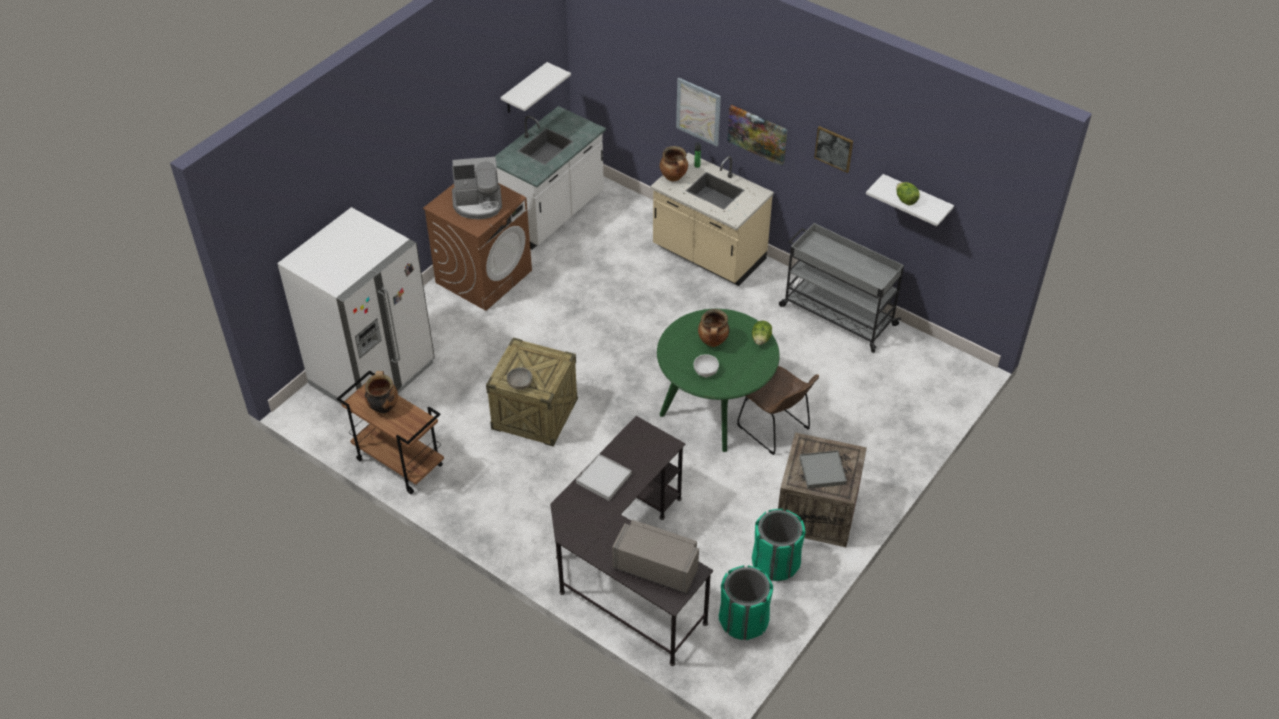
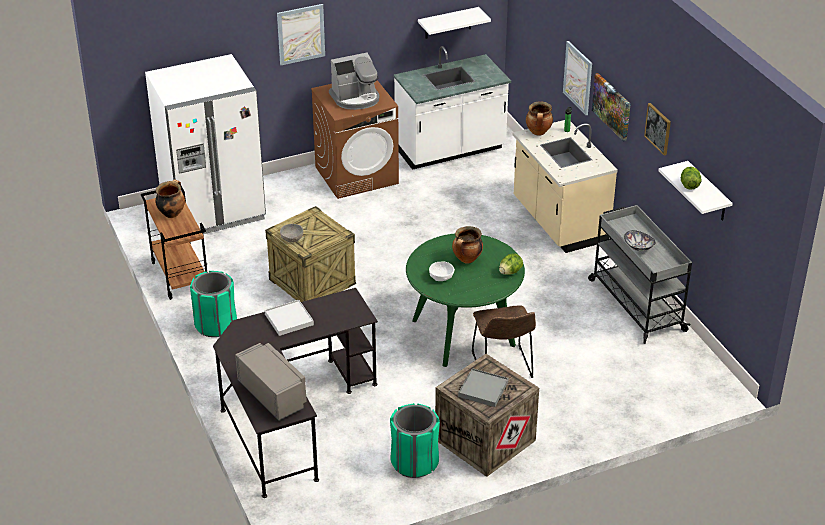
camera: 30 degrees right, 10 degrees down
(407, 157) = (301, 34): none -> picture
(478, 203) = (356, 98): coffee machine -> coffee machine turned 45 degrees counterclockwise
(743, 620) = (349, 491): green trash can -> green trash can (215, 325)
(843, 266) = (638, 247): none -> bowl

